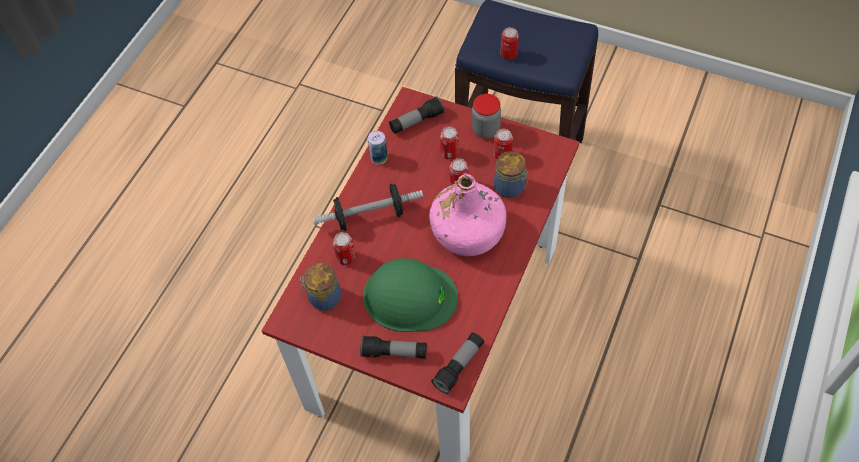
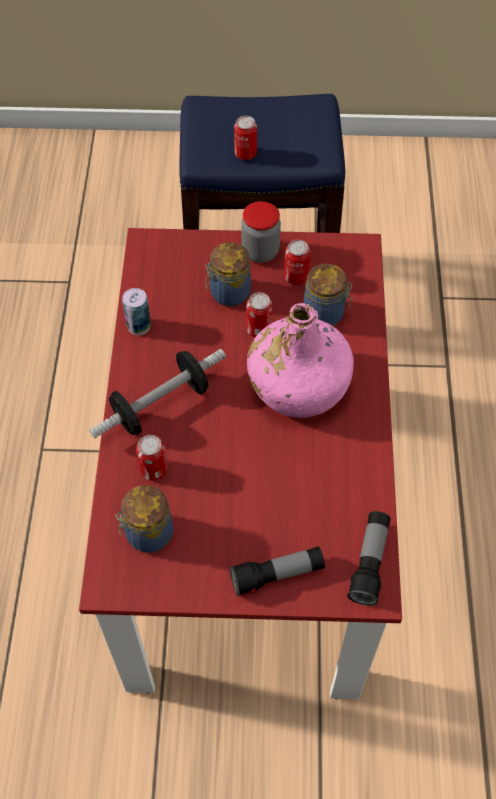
camera: 25 degrees left, 0 degrees up
(409, 296) = (262, 493): green hard hat -> none
(416, 121) = (167, 266): flashlight -> none
(449, 153) = (228, 293): can -> jar

